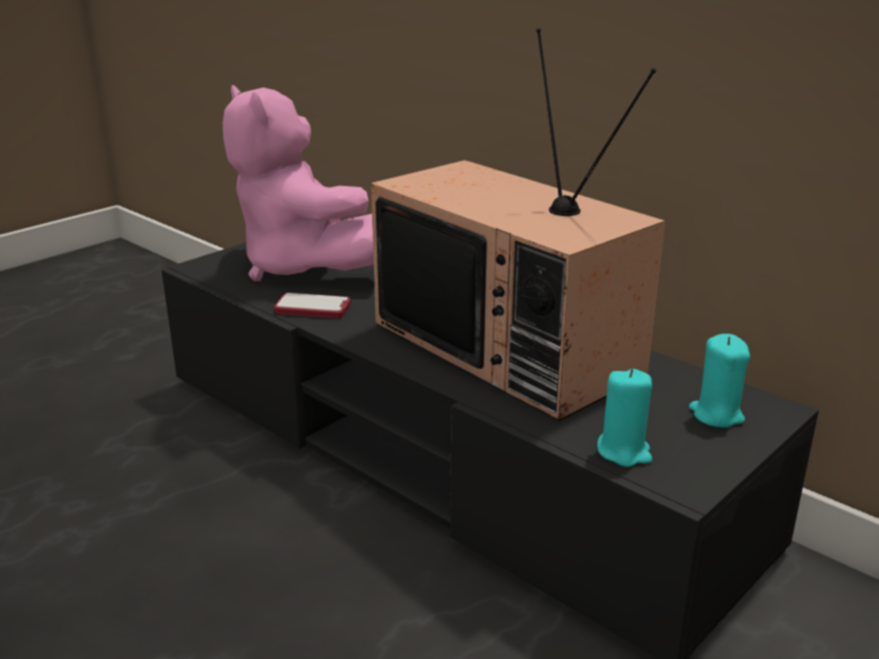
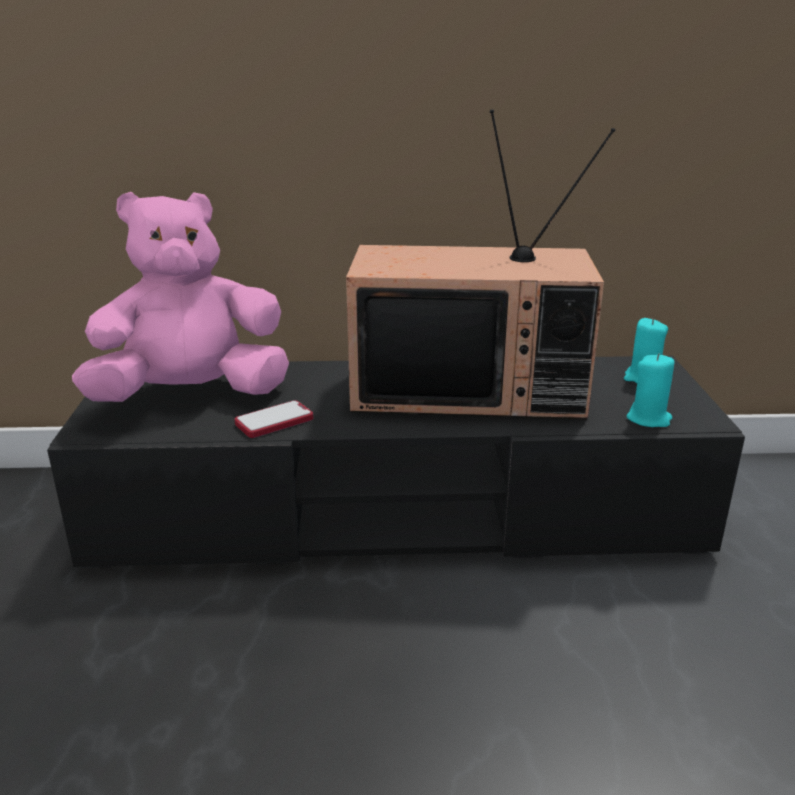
camera: 45 degrees left, 0 degrees up
(302, 267) = (192, 395): pink plush toy -> pink plush toy turned 150 degrees clockwise

